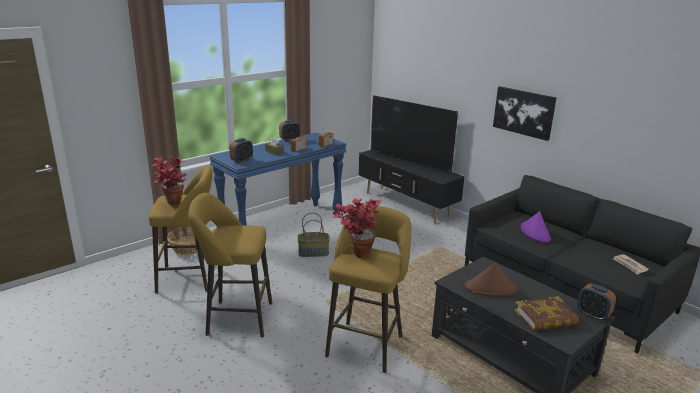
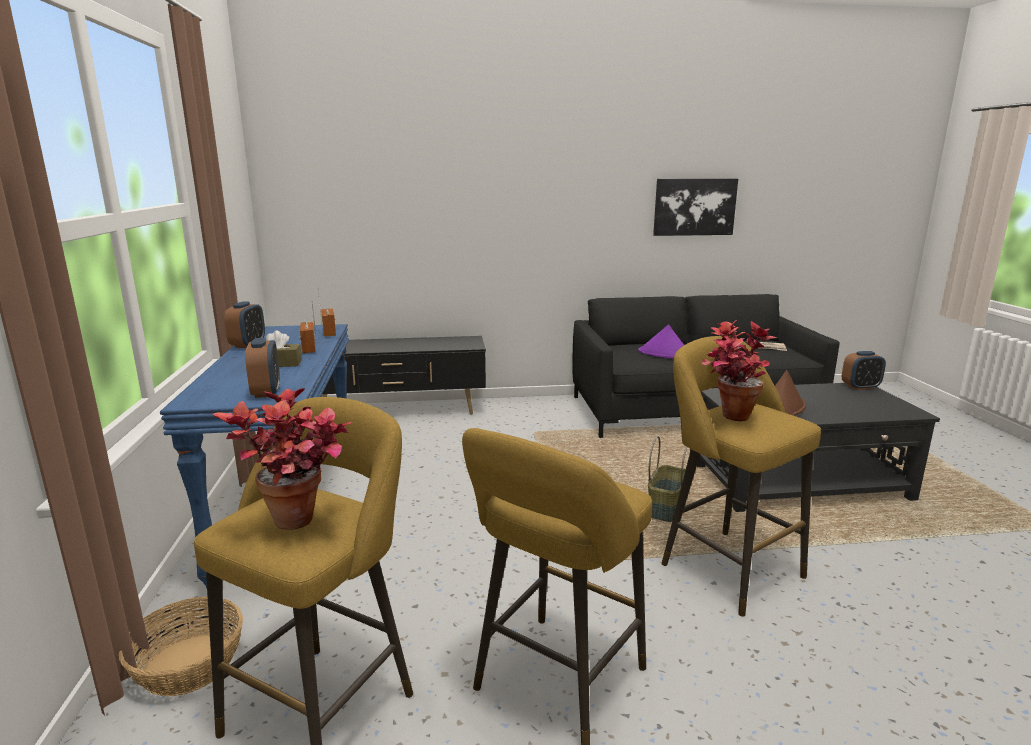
camera: 55 degrees left, 5 degrees down
(313, 252) = (426, 521): basket -> basket (665, 507)
(409, 161) = (386, 342): television -> none
(524, 112) = (559, 222): picture -> picture (694, 207)
(545, 318) = (861, 405): book -> none

